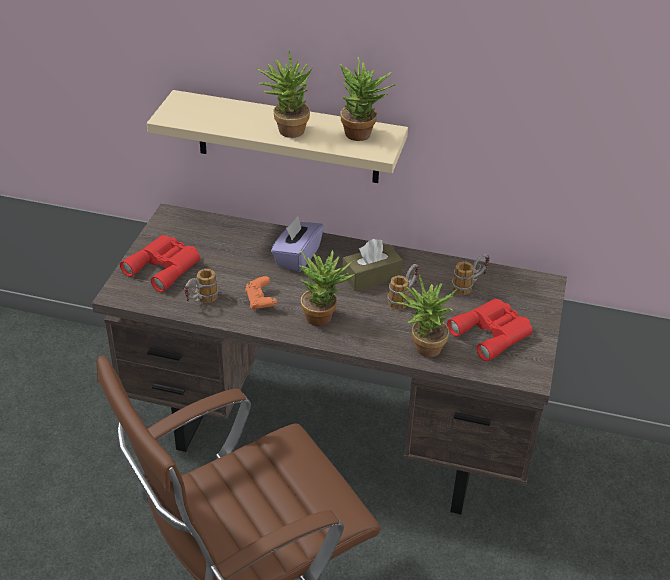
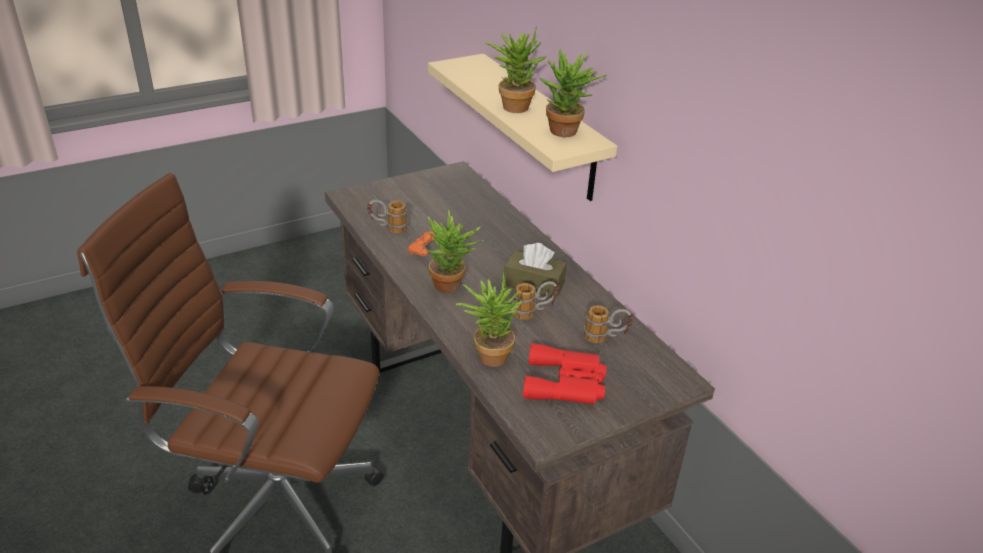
camera: 45 degrees right, 5 degrees down
(165, 266) = (402, 197): red binoculars -> none
(297, 257) = (499, 240): purple tissue box -> none

